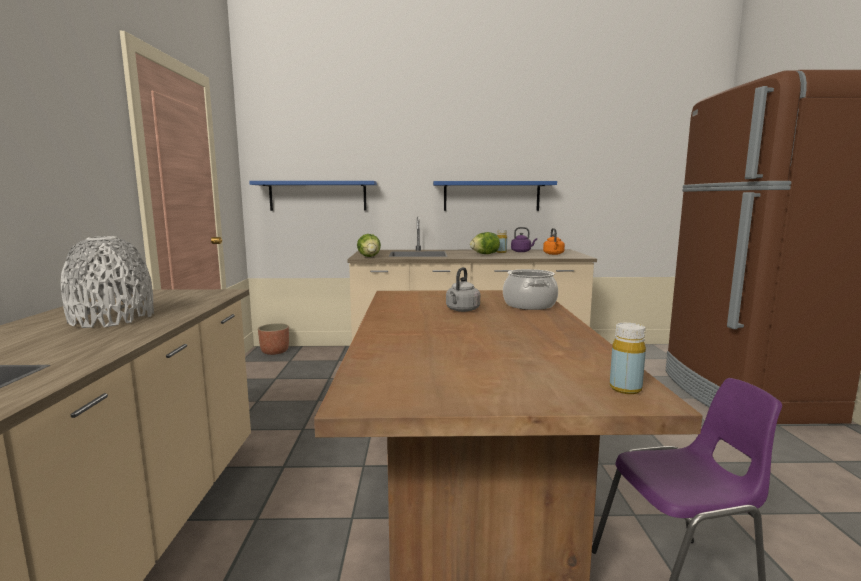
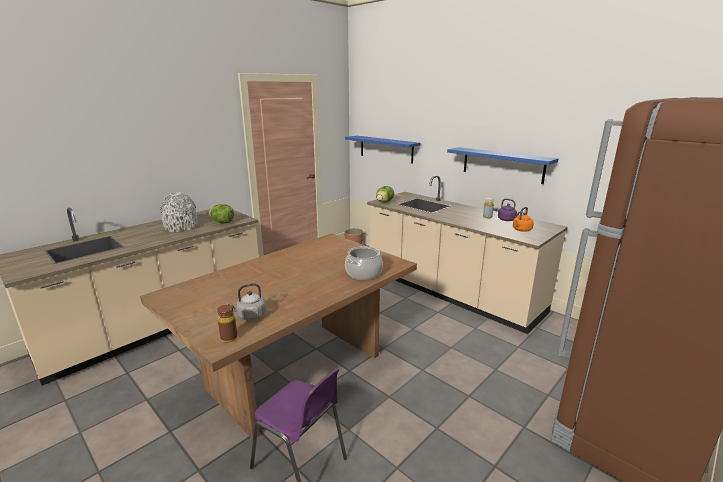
camera: 45 degrees right, 10 degrees up
(462, 310) = (321, 263): grey kettle -> grey kettle (250, 316)
(485, 254) = (466, 216): lettuce -> lettuce (222, 222)
(625, 389) = (229, 338): yellow bottle -> brown bottle

